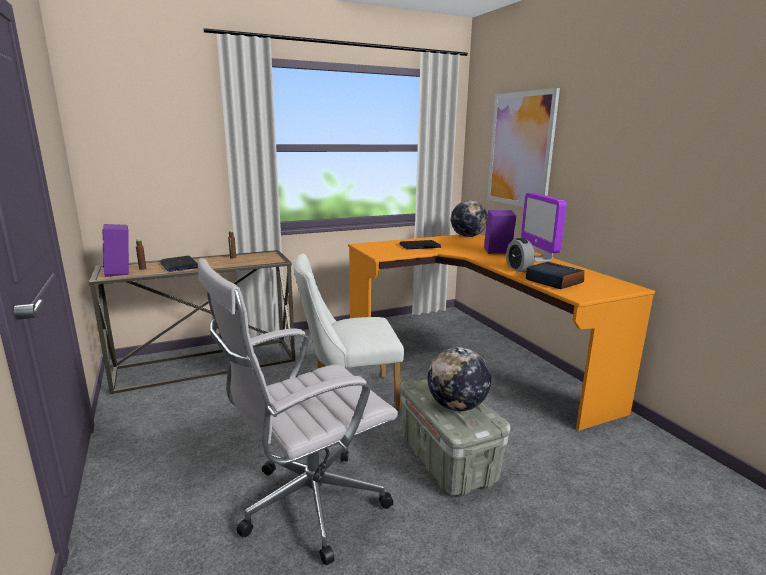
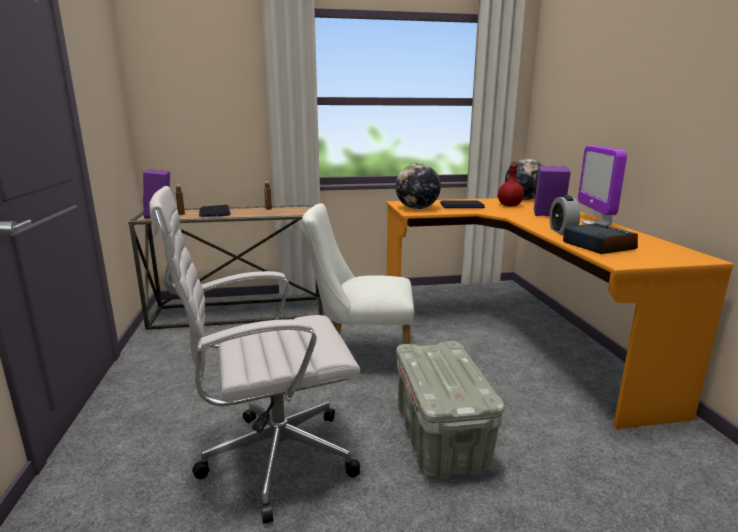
camera: 15 degrees right, 0 degrees up
(457, 406) = (448, 376): globe -> globe (417, 208)
(460, 243) = (509, 205): none -> red bottle
(520, 150) = (587, 98): picture -> none

